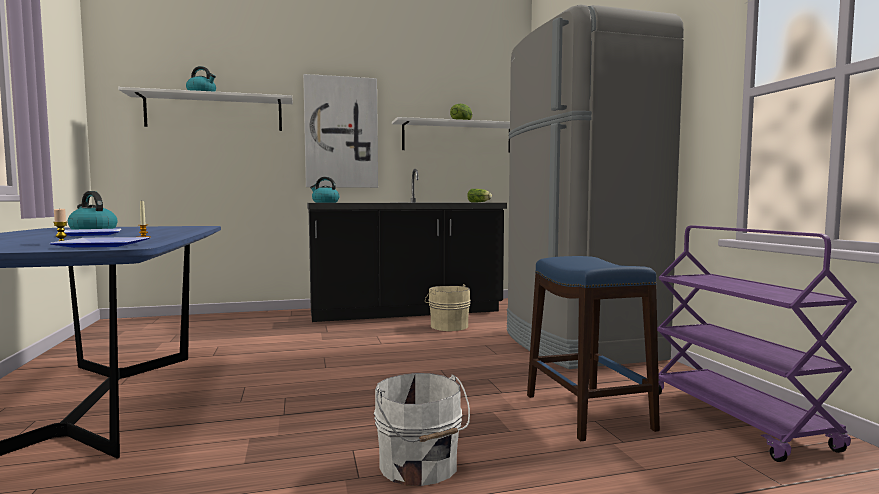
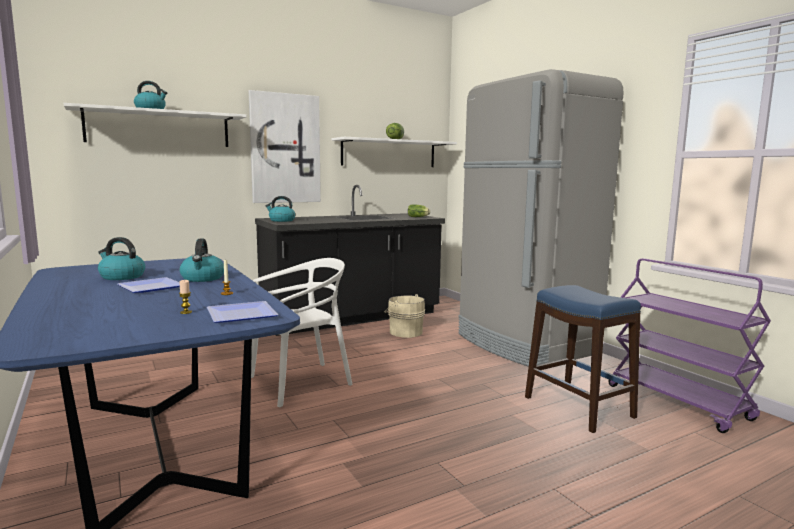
camera: 15 degrees left, 5 degrees up
(158, 232) = (203, 278): none -> kettle
(289, 362) = (299, 383): none -> white chair
(419, 467) = (500, 470): white bucket -> none

